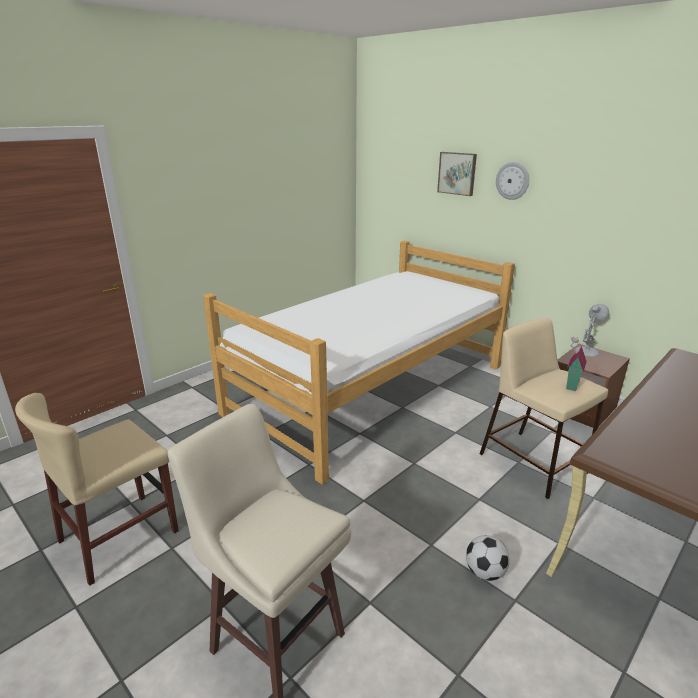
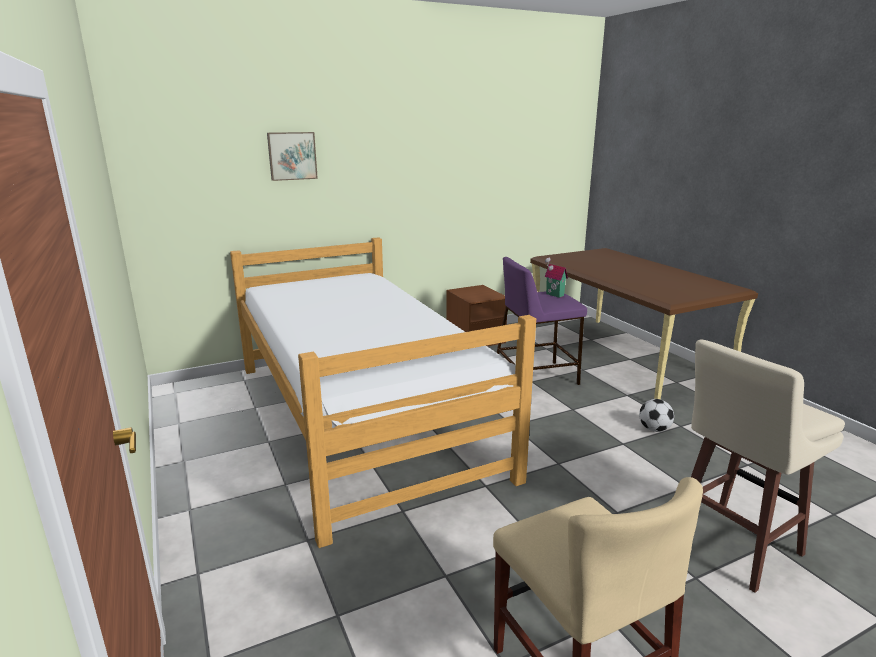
camera: 70 degrees left, 5 degrees down
(512, 181) = (359, 156): wall clock -> none
(534, 463) = (536, 376): beige stool -> purple stool
(587, 351) = (462, 291): white table lamp -> none

